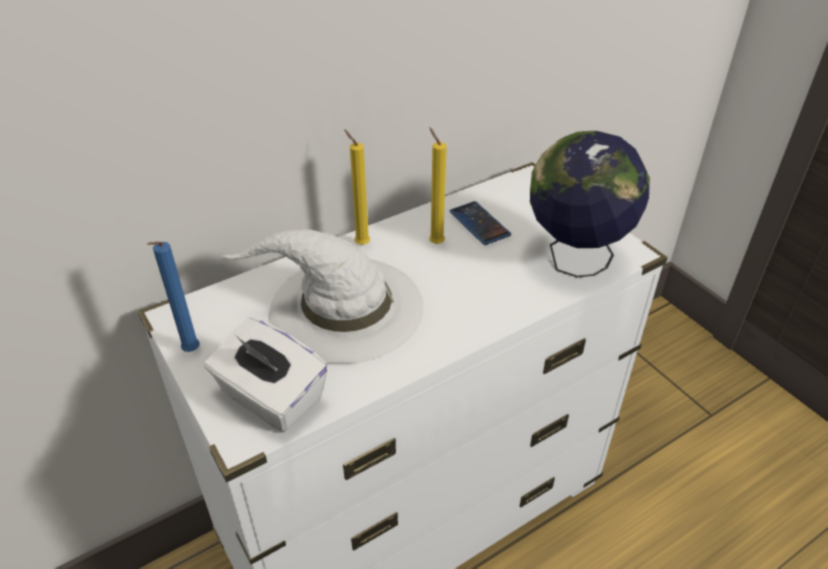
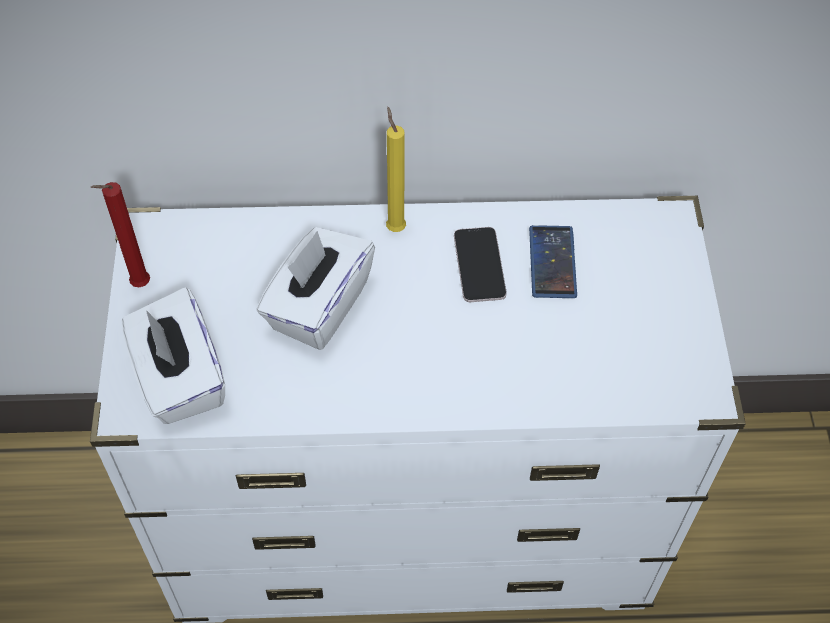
camera: 30 degrees right, 15 degrees up
(190, 352) = (138, 285): blue candle -> red candle
(344, 308) = (318, 306): white hat -> white tissue box
(435, 242) = (479, 265): yellow candle -> phone
(574, 260) = (624, 370): globe -> none

